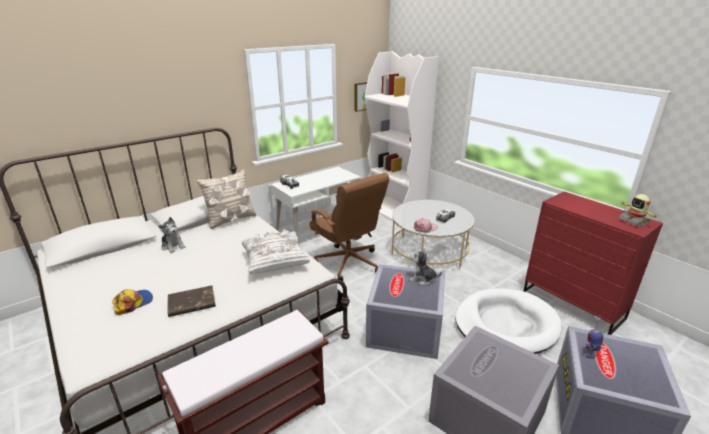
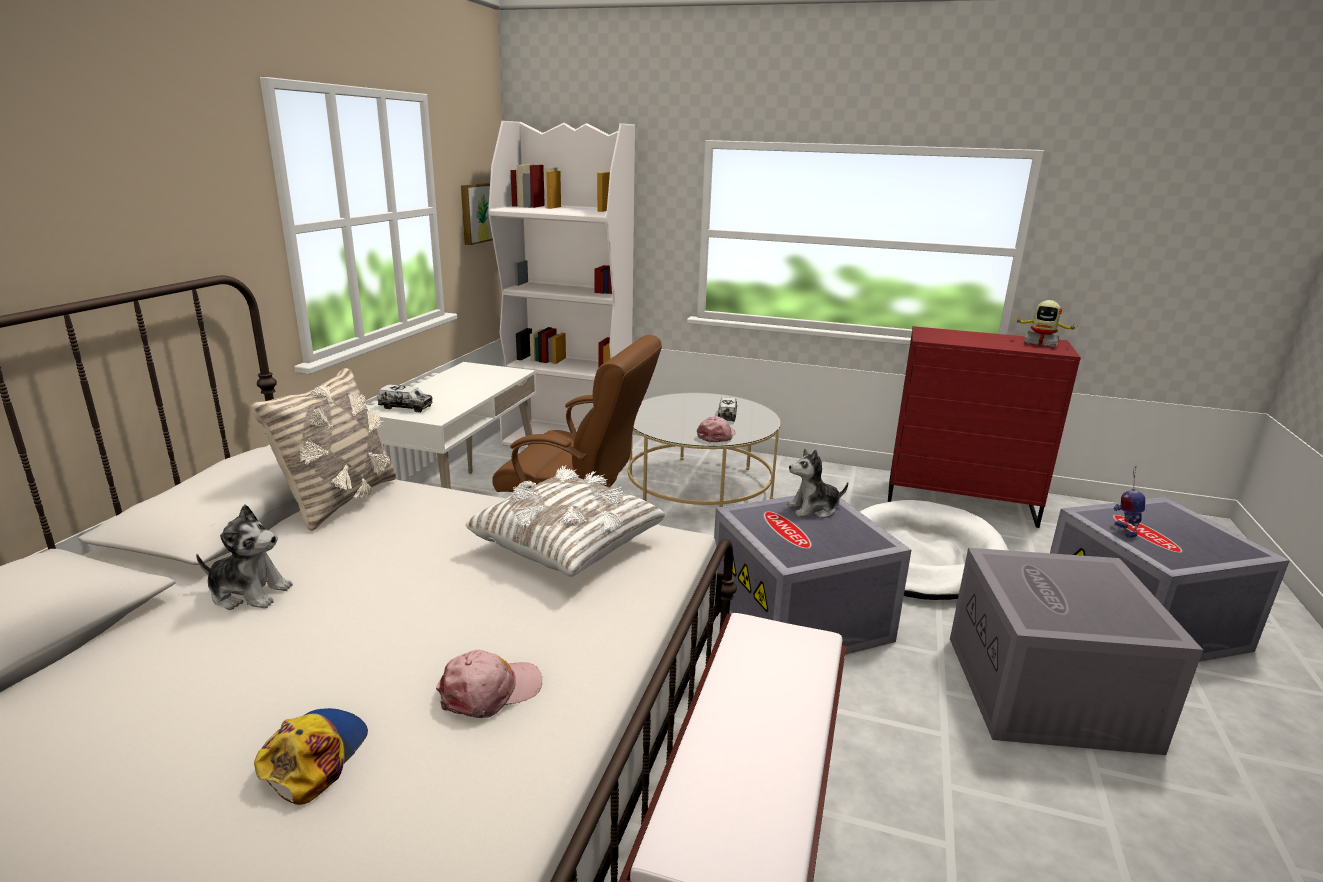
camera: 35 degrees left, 5 degrees down
(191, 304) = (490, 691): brown book -> pink cap

